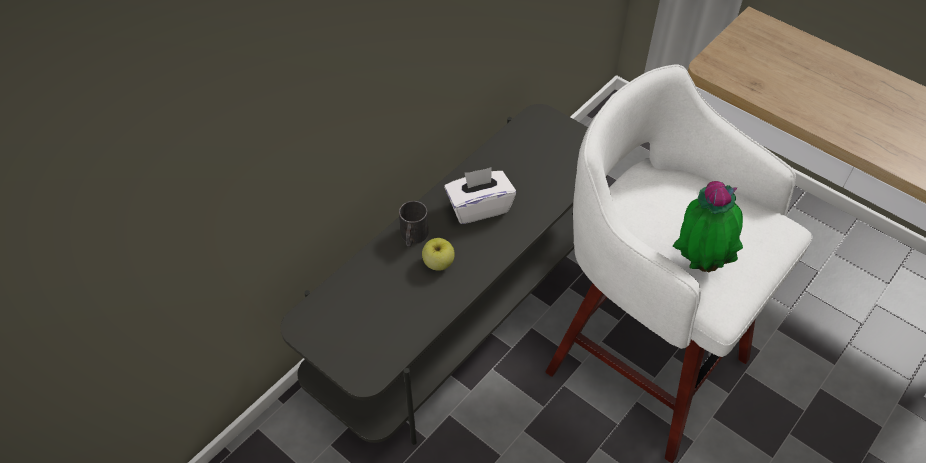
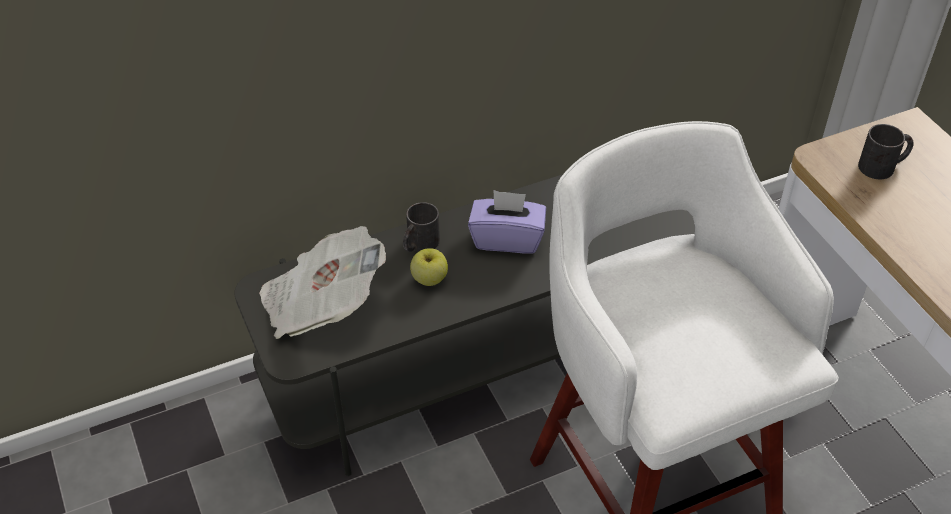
camera: 25 degrees right, 5 degrees down
(364, 318) = (322, 305): none -> newspaper
(479, 207) = (507, 238): white tissue box -> purple tissue box
(699, 262) = (670, 354): potted plant -> none
(755, 60) = (883, 166): none -> black mug

